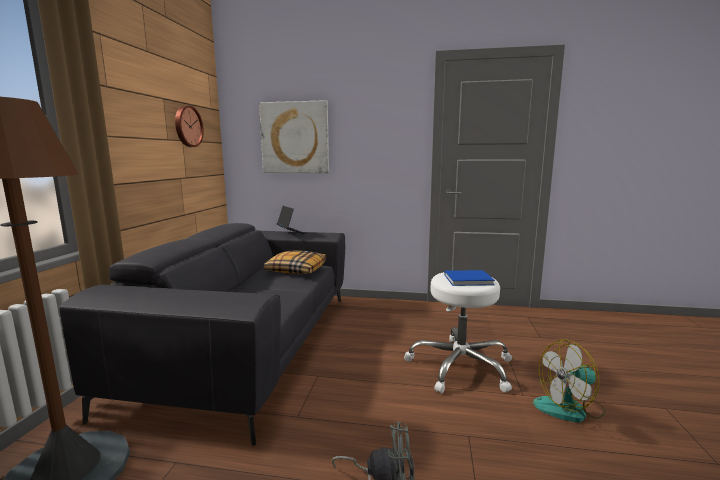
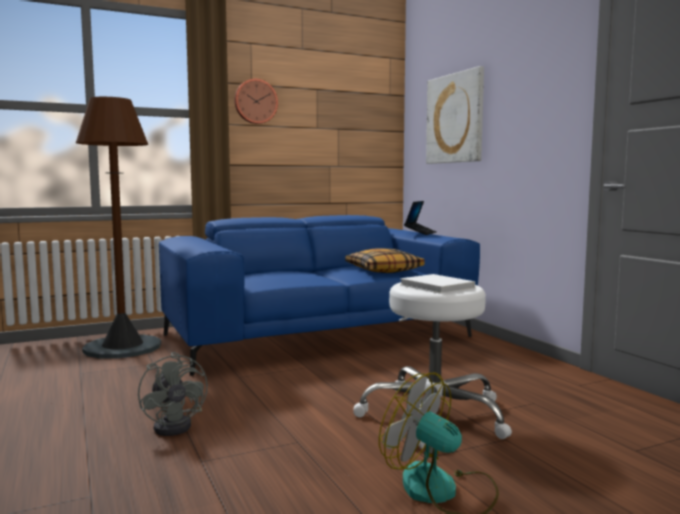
camera: 55 degrees right, 5 degrees down
(187, 126) = (346, 114): wall clock -> wall clock (255, 101)
(251, 344) = (318, 336): grey sofa -> blue sofa
(469, 280) = (438, 287): blue book -> white book

